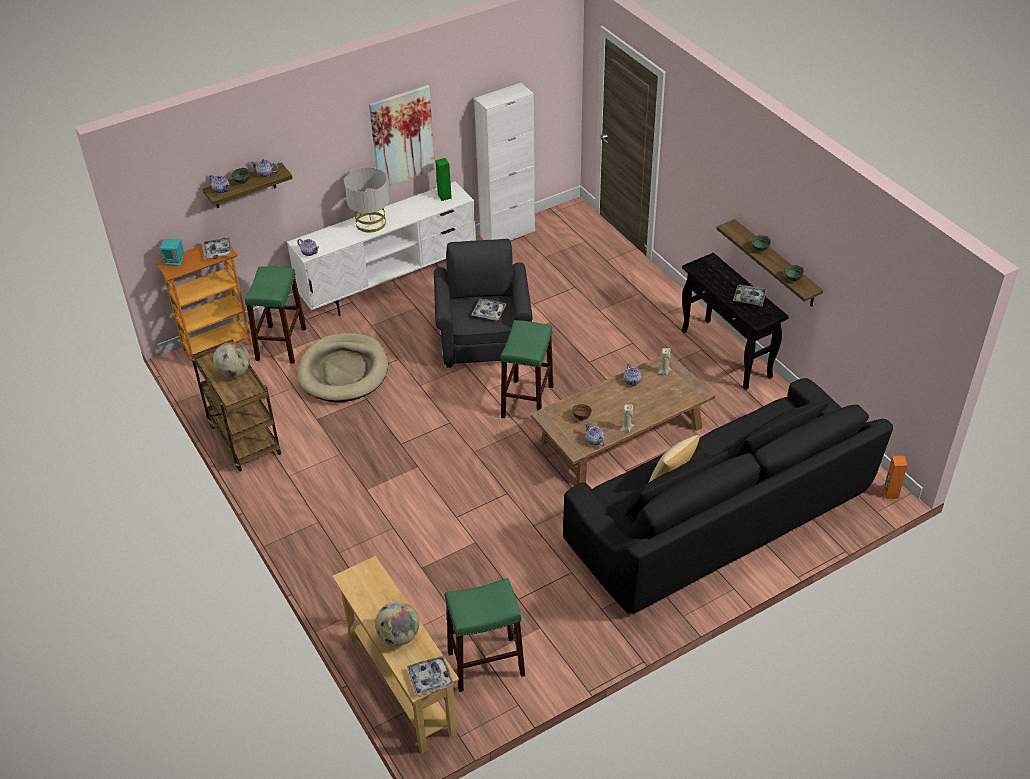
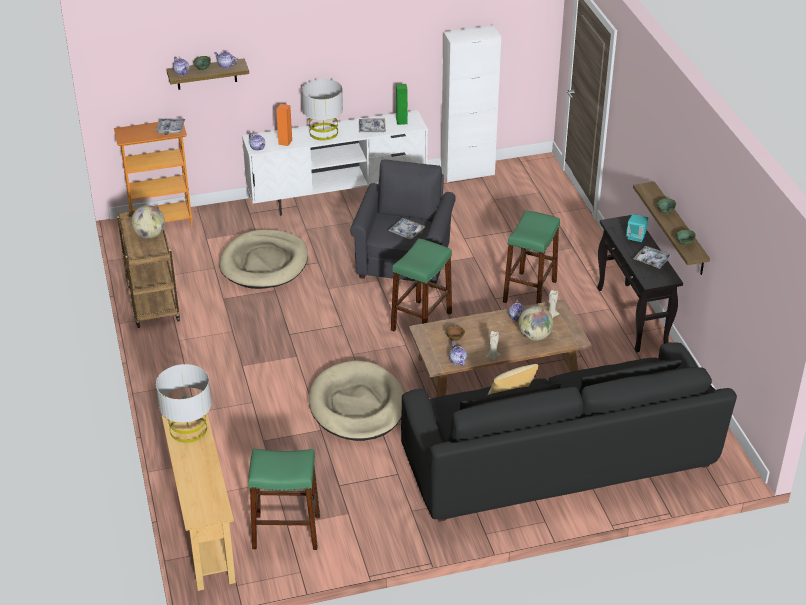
camera: 15 degrees right, 5 degrees down
(174, 261) = (130, 130): turquoise speaker -> turquoise speaker (636, 237)
(281, 344) = (218, 230): green stool -> green stool (529, 291)
(368, 586) = (188, 430): none -> grey table lamp
(398, 636) = (196, 475): globe -> globe (534, 336)
(402, 137) = (367, 56): picture -> none
(430, 678) = (208, 514): tray -> tray (372, 128)
(501, 507) = (357, 405): none -> beige dog bed
(890, 493) = (739, 472): orange speaker -> orange speaker (285, 142)

